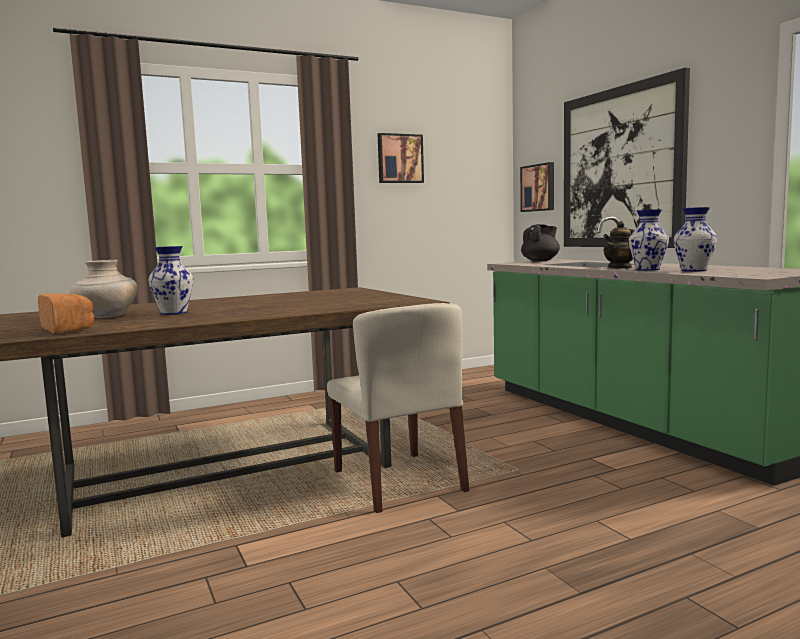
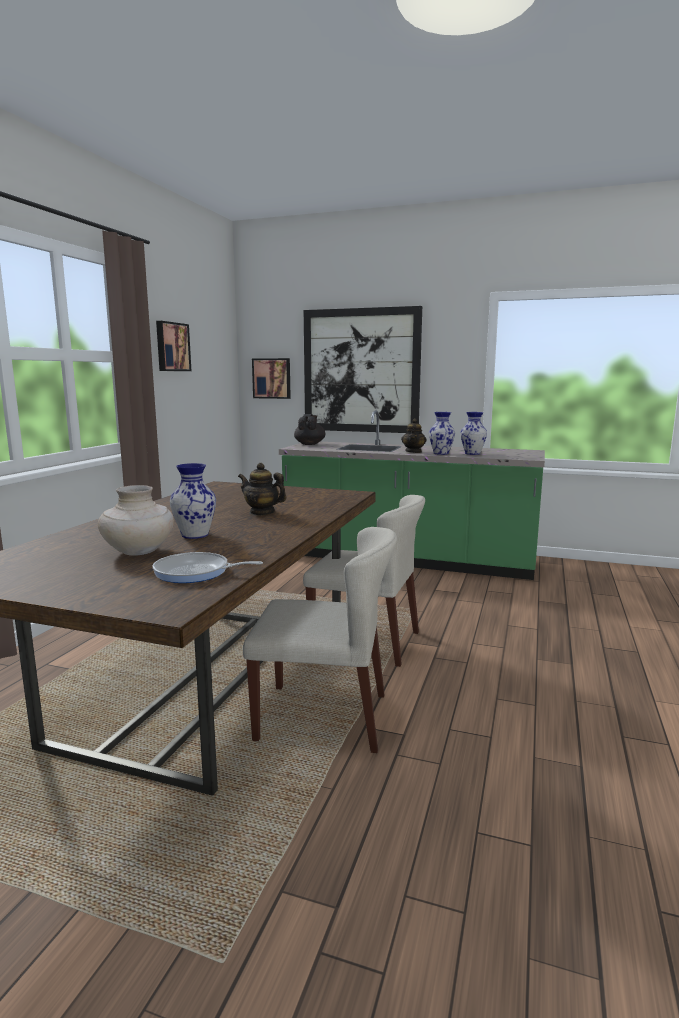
camera: 45 degrees left, 5 degrees up
(68, 329) = (195, 573): bread -> frying pan
(229, 523) = (324, 716): none -> beige chair
(279, 306) = (262, 512): none -> teapot

